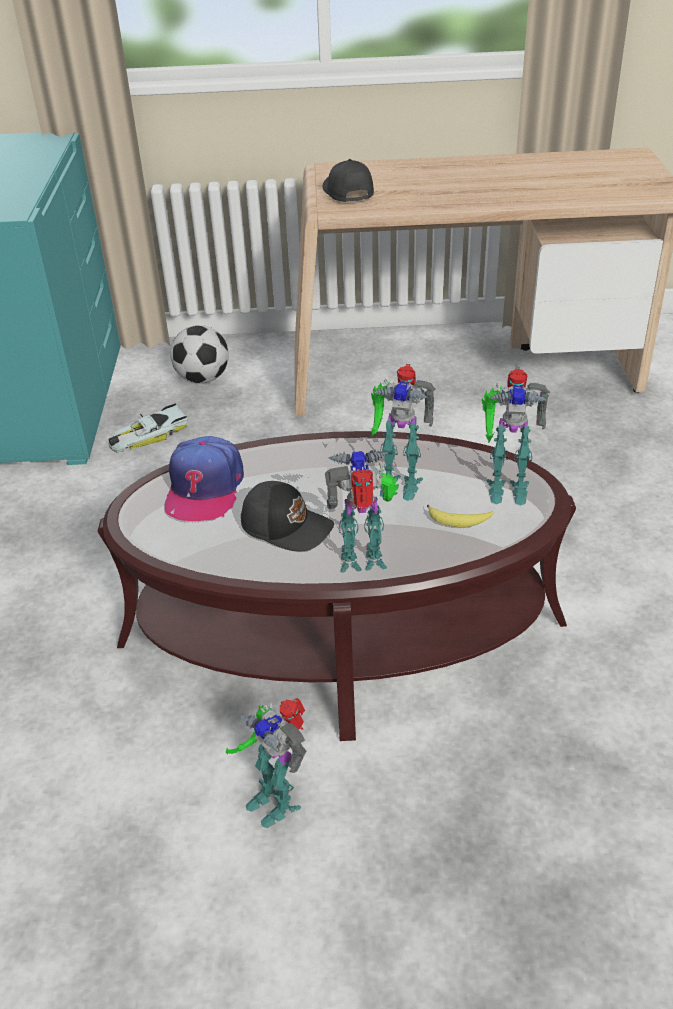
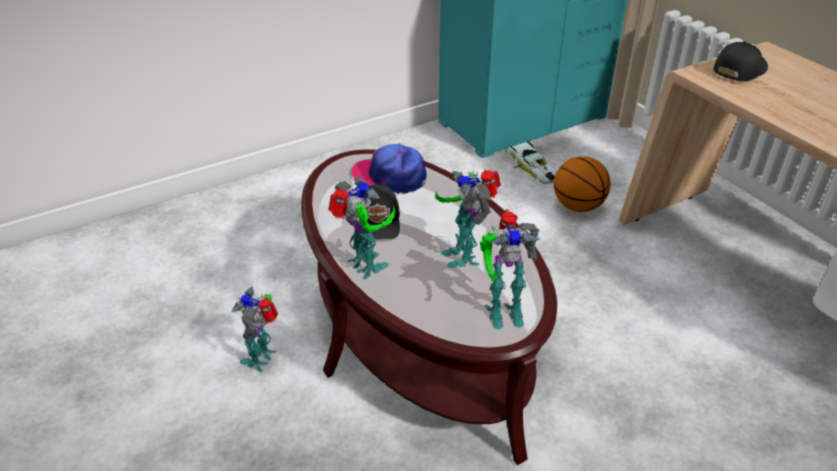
camera: 60 degrees right, 0 degrees up
(147, 434) = (533, 167): toy car -> toy car turned 150 degrees counterclockwise
(202, 379) = (615, 163): football -> none
(204, 489) = (390, 176): cap -> cap turned 45 degrees clockwise
(245, 433) = (578, 206): none -> basketball
(459, 520) = (442, 298): banana -> none
(505, 487) = (502, 311): toy robot -> toy robot turned 75 degrees counterclockwise

